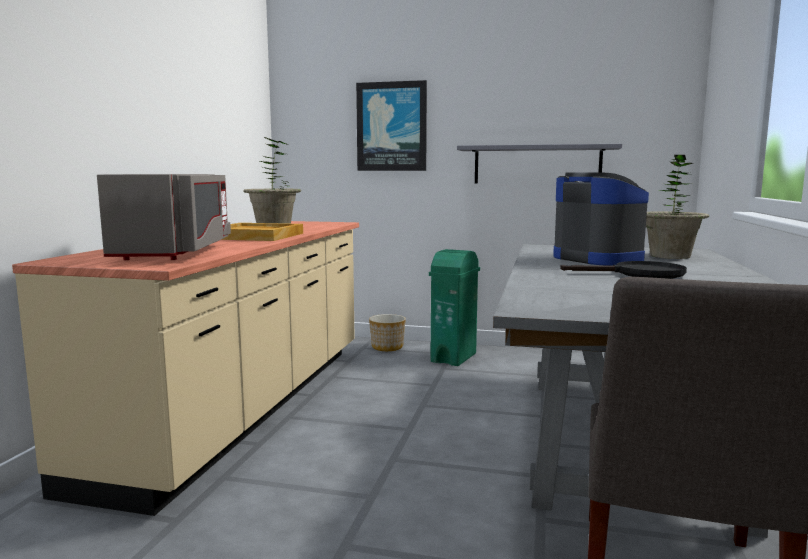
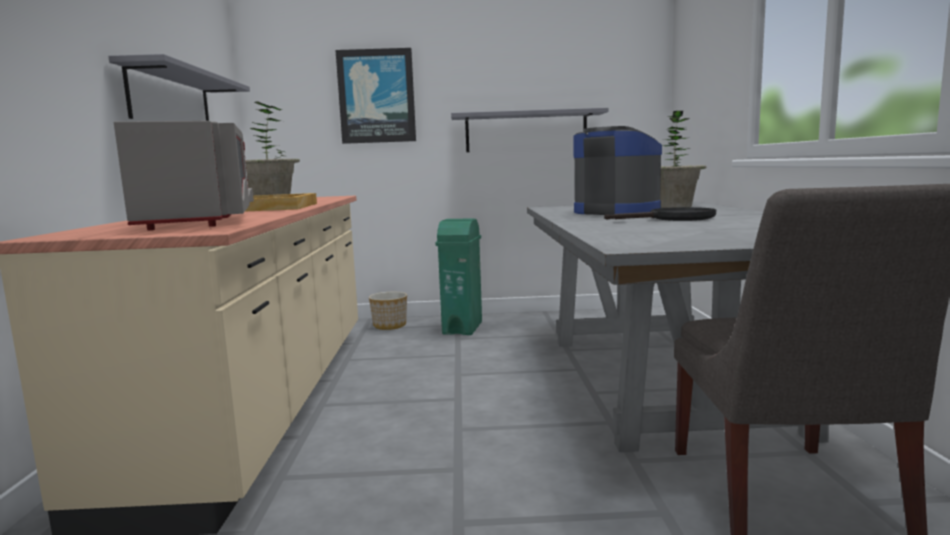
camera: 15 degrees left, 0 degrees up
(197, 134) = (171, 99): none -> grey shelf

